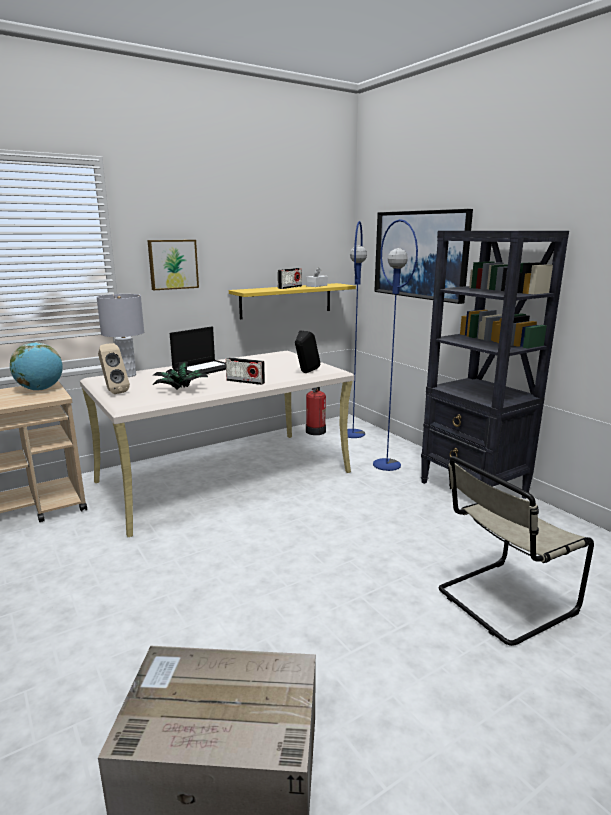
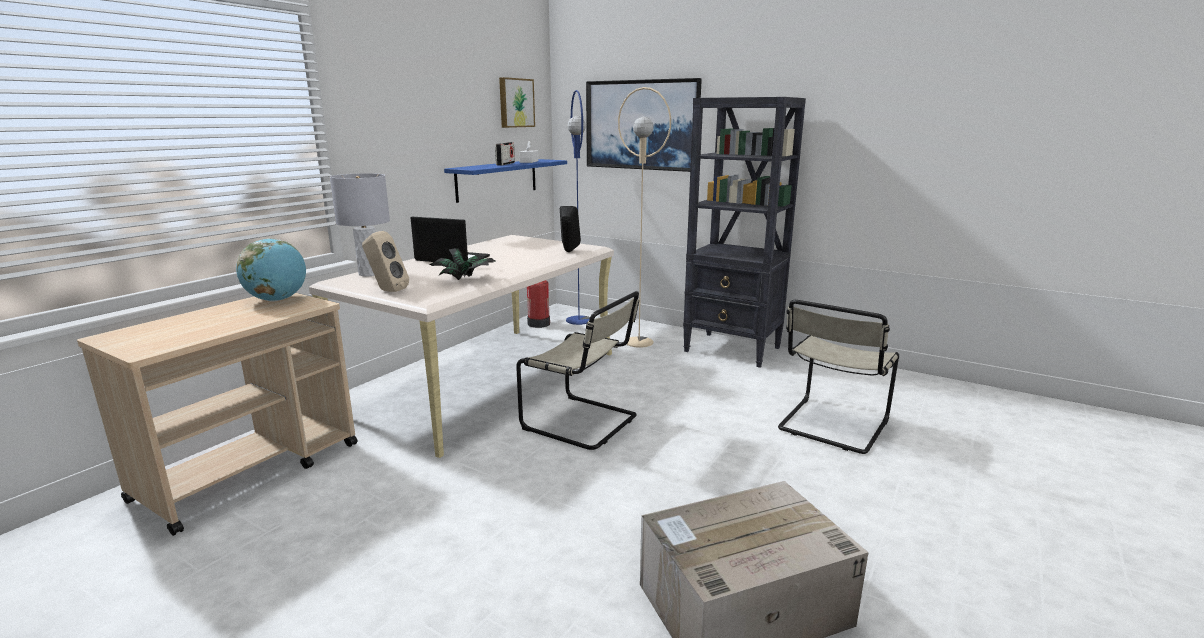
camera: 25 degrees left, 0 degrees up
(173, 264) = (388, 138): picture -> picture (515, 103)
(204, 368) = (451, 258): laptop -> laptop turned 90 degrees counterclockwise
(245, 381) = (521, 265): radio -> none
(263, 534) = (583, 423): none -> beige chair
(286, 300) = (497, 179): yellow shelf -> blue shelf
(387, 464) = (639, 342): blue floor lamp -> beige floor lamp

